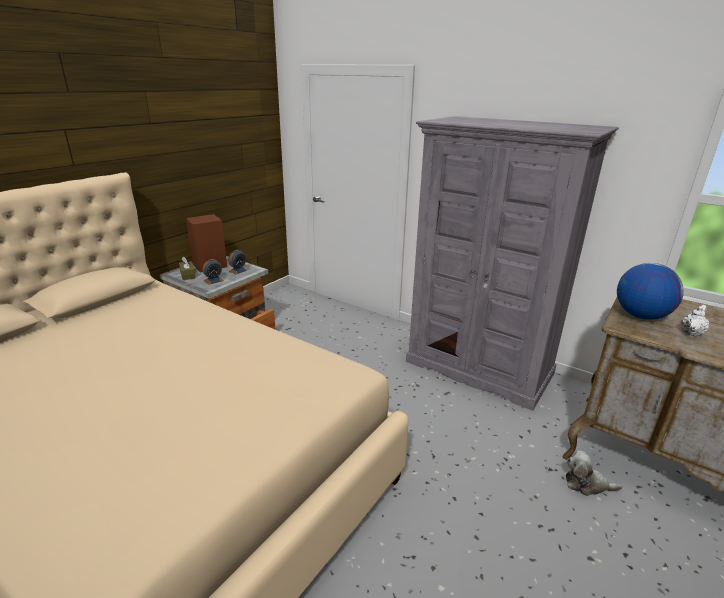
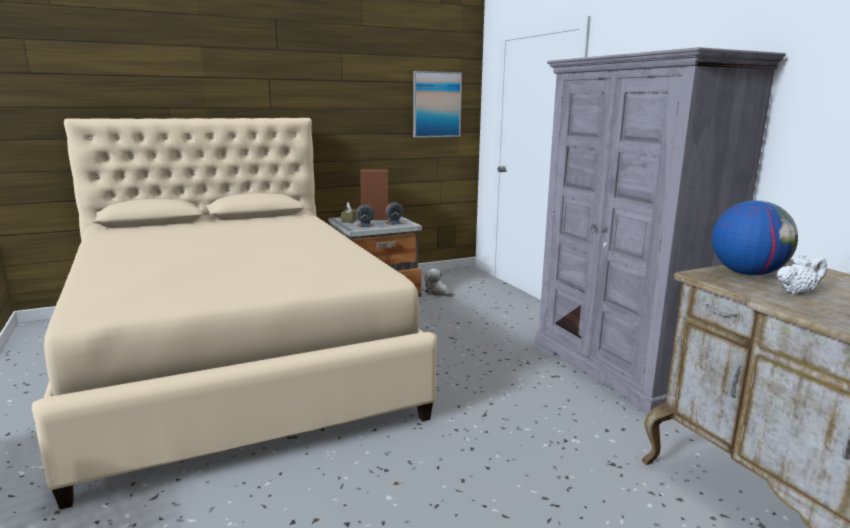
camera: 30 degrees right, 10 degrees down
(244, 139) = (436, 104): none -> picture
(586, 484) = (647, 489): plush toy -> plush toy (438, 293)

